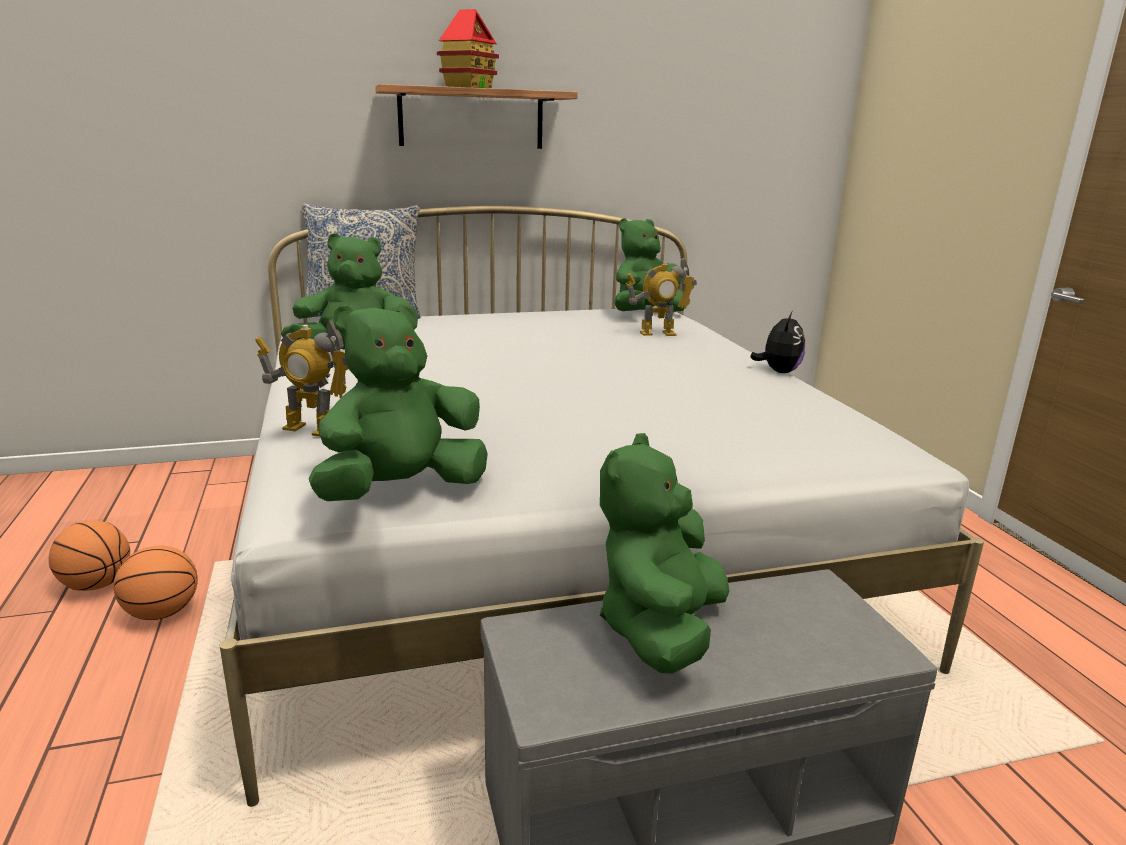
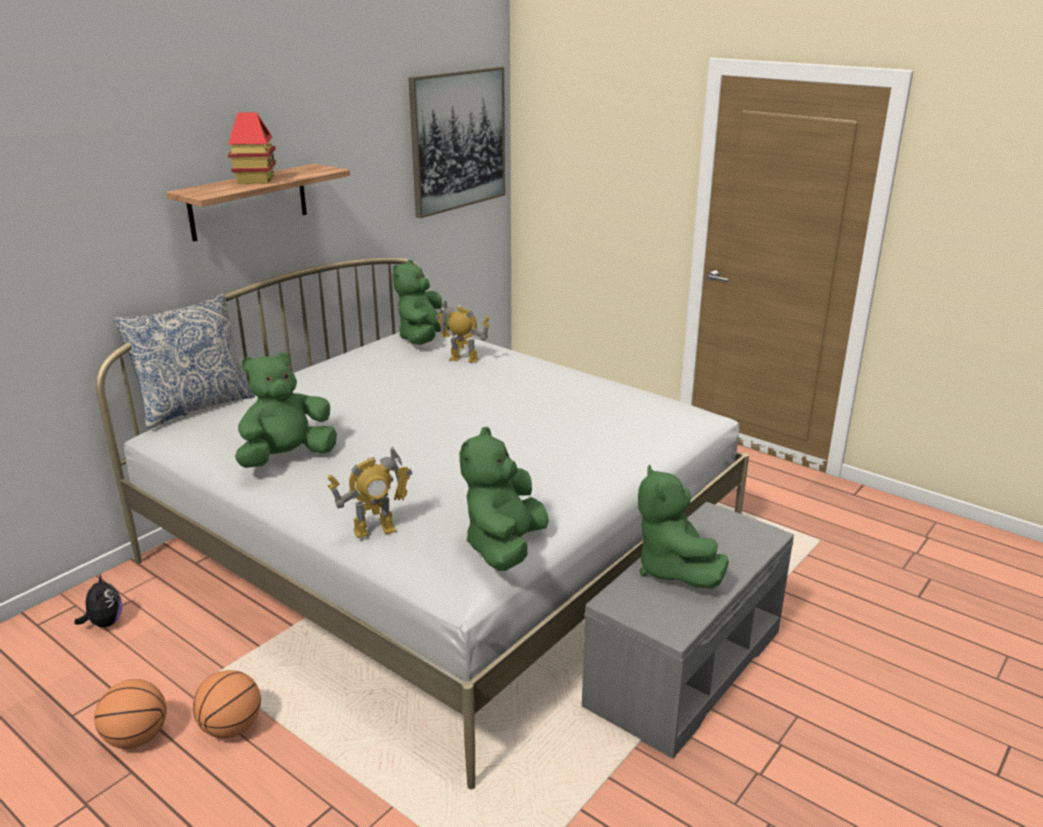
camera: 35 degrees left, 5 degrees up
(657, 333) = (463, 359): toy robot -> toy robot turned 120 degrees counterclockwise
(768, 107) = (458, 140): none -> picture
(778, 371) = (576, 372): plush toy -> plush toy (105, 623)

